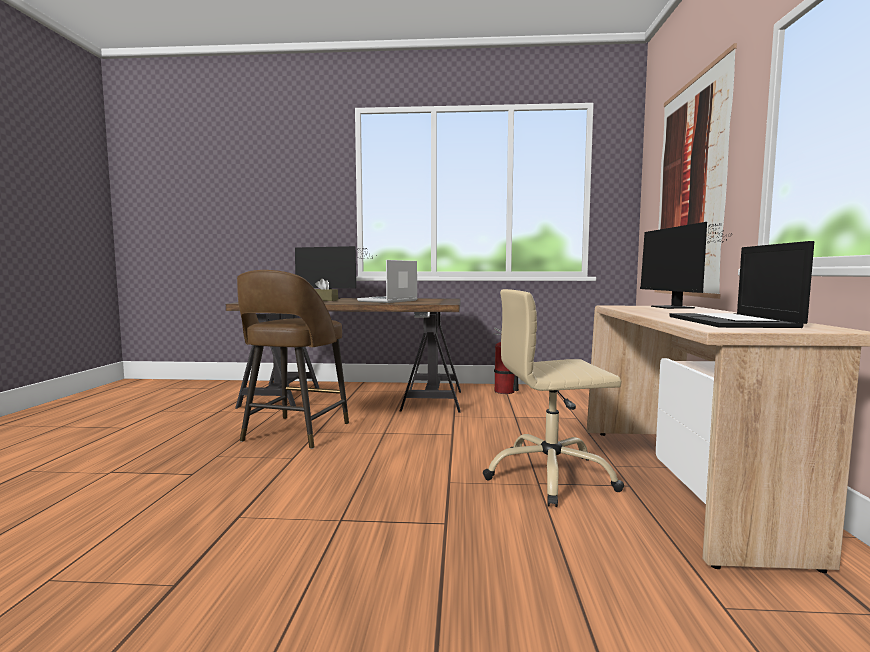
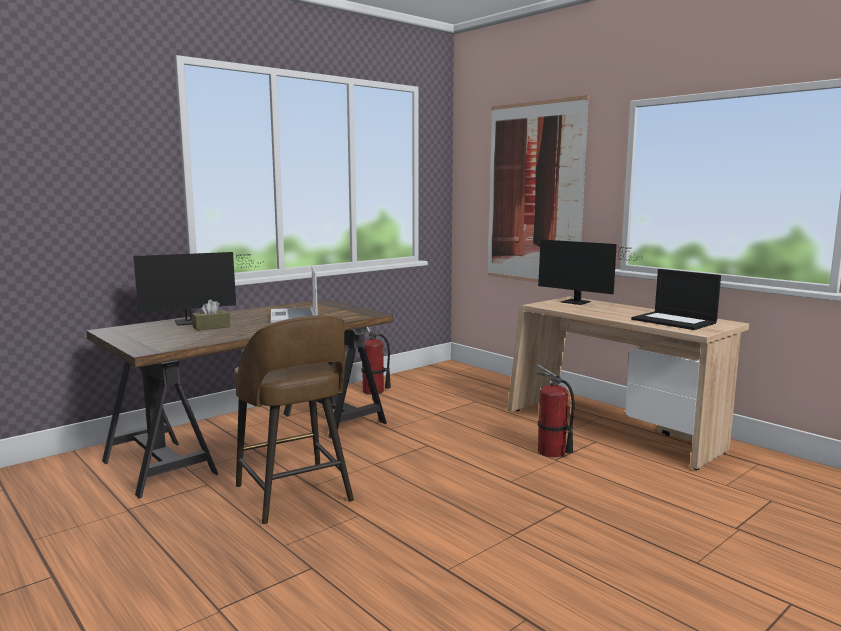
camera: 45 degrees left, 5 degrees up
(550, 476) = (551, 452): beige office chair -> fire extinguisher

